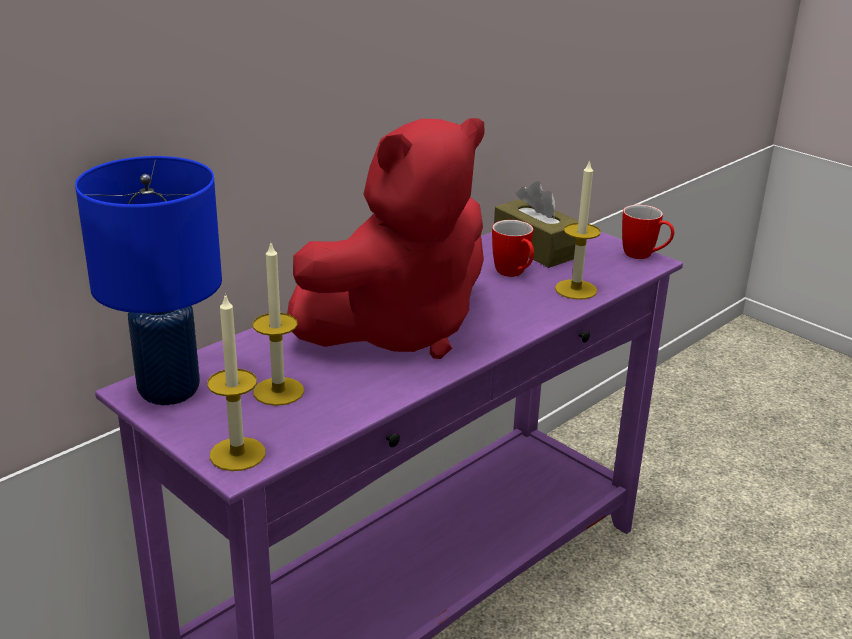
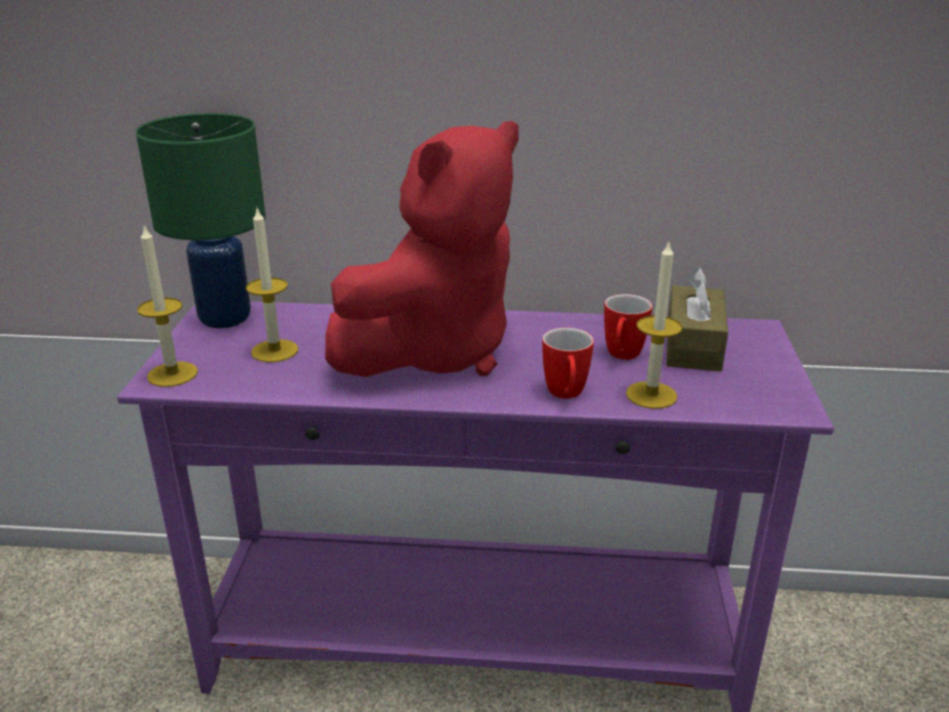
camera: 50 degrees right, 0 degrees up
(172, 390) = (228, 319): blue table lamp -> green table lamp
(398, 330) = (434, 352): red plush toy -> red plush toy turned 60 degrees counterclockwise
(644, 256) = (796, 401): mug -> mug (566, 396)

